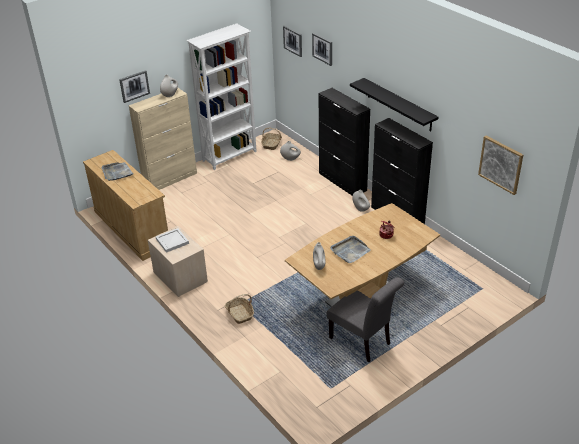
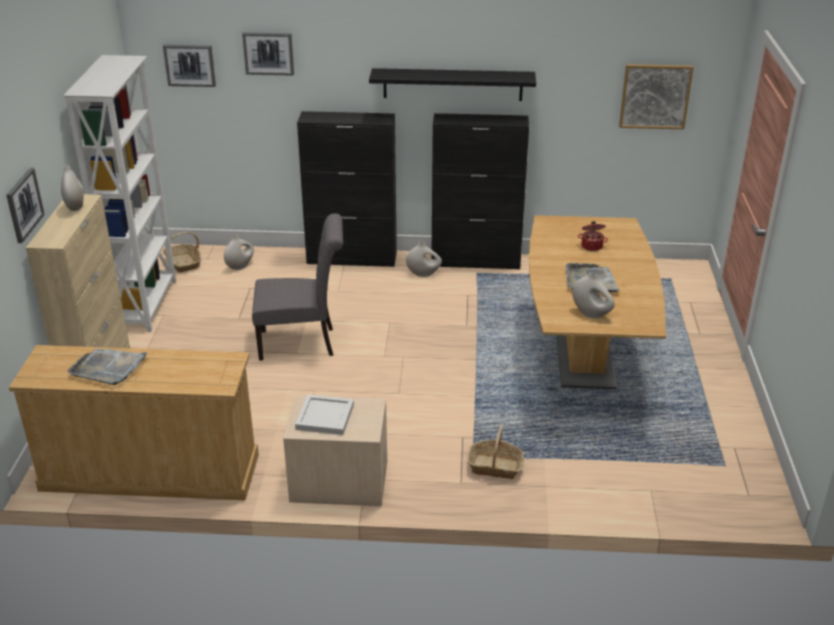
camera: 50 degrees left, 5 degrees down
(363, 342) = (668, 399): grey chair -> grey chair (302, 343)

